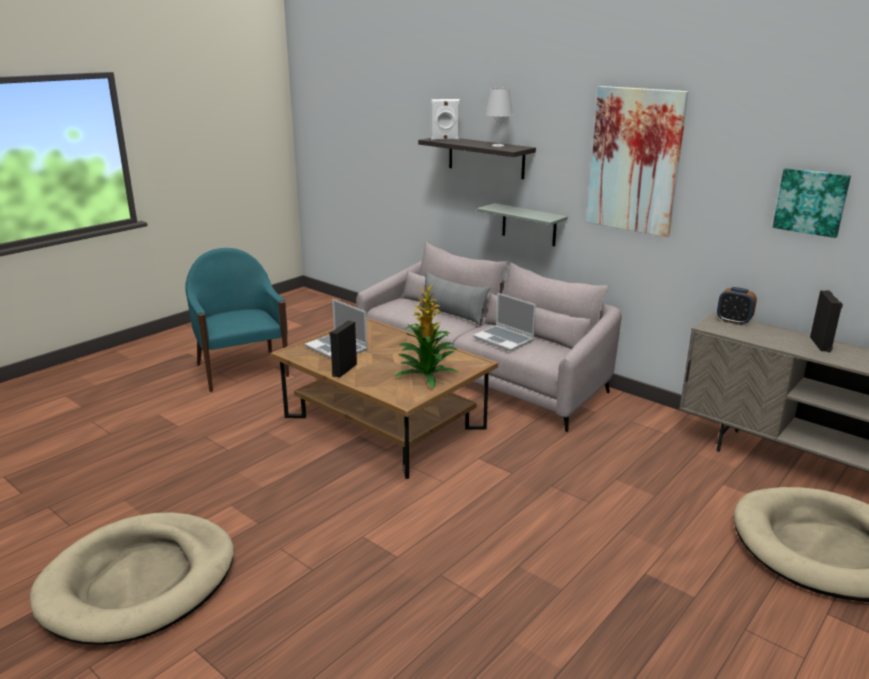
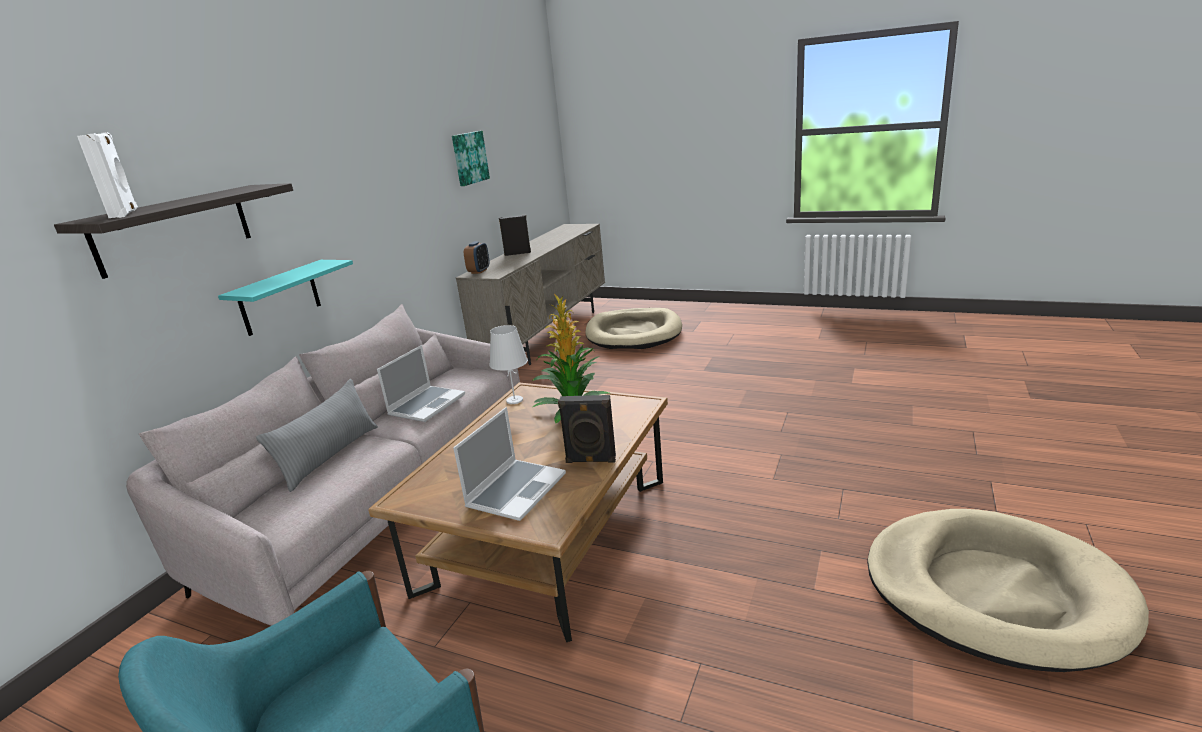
camera: 105 degrees left, 0 degrees up
(498, 146) = (229, 192): white table lamp -> white table lamp (514, 400)
(529, 225) = (279, 298): grey shelf -> turquoise shelf
(635, 161) = (360, 164): picture -> none

